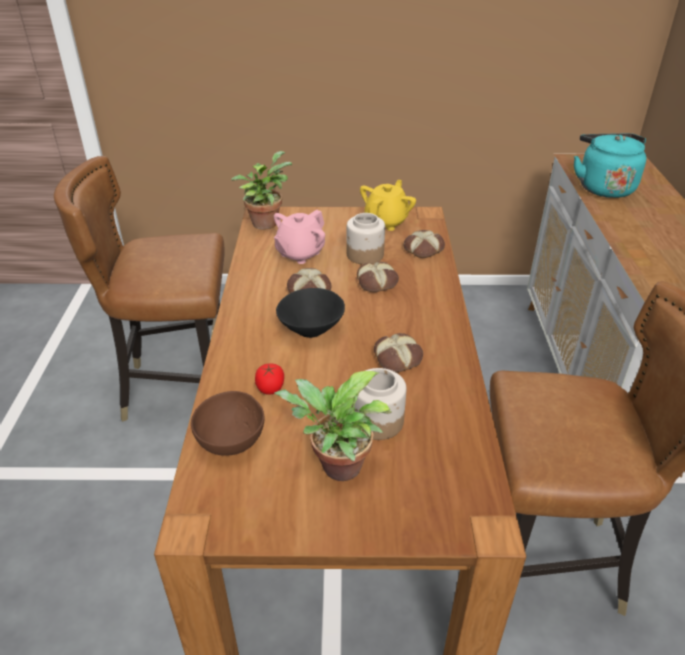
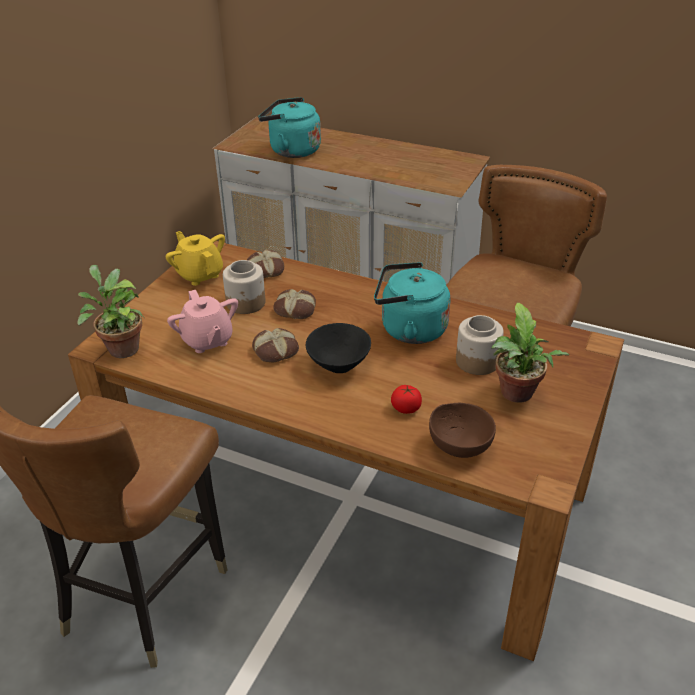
camera: 65 degrees left, 0 degrees up
(398, 357) = (409, 329): bread -> turquoise kettle

